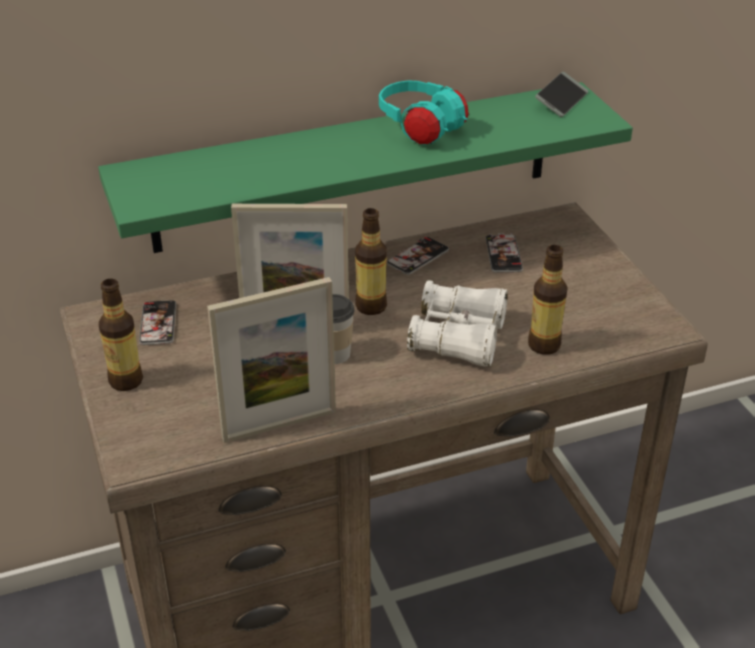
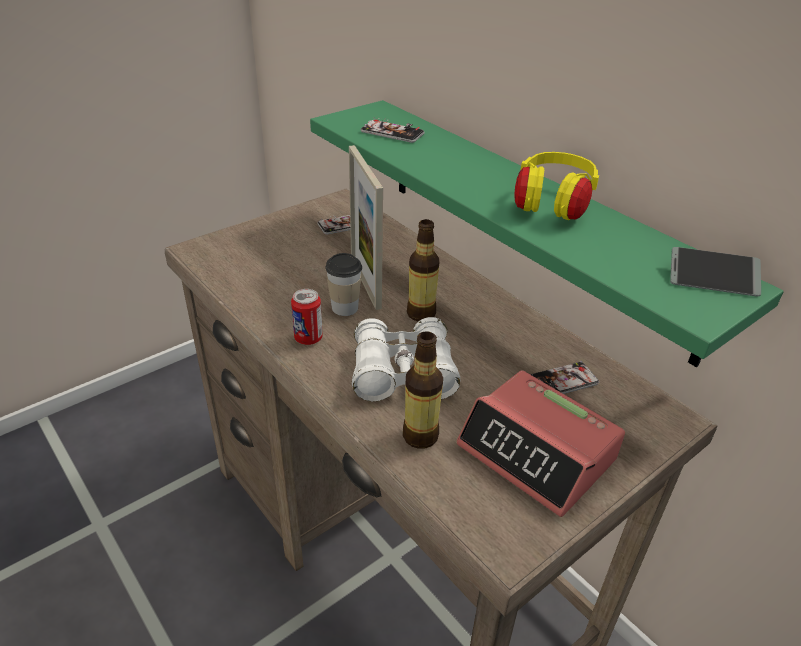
camera: 70 degrees right, 0 degrees up
(126, 381) = (276, 227): bottle -> none
(279, 425) = (247, 299): picture frame -> none
(377, 388) = (308, 338): none -> can
(418, 257) = (514, 326): phone -> phone (392, 132)
(421, 130) = (552, 205): turquoise headphones -> yellow headphones
(581, 290) = (537, 453): none -> alarm clock

